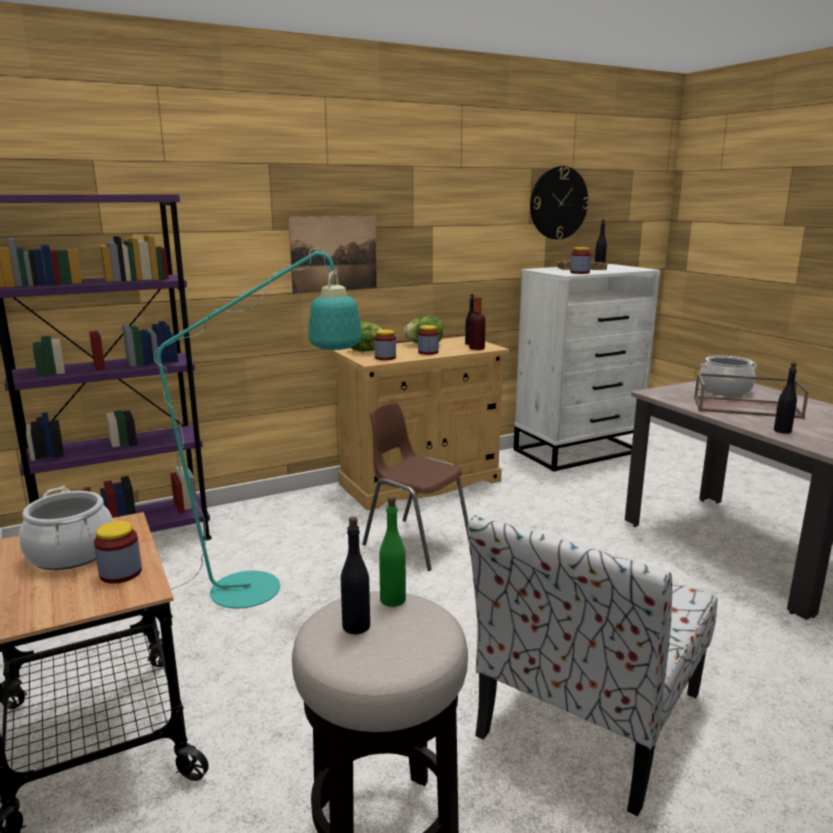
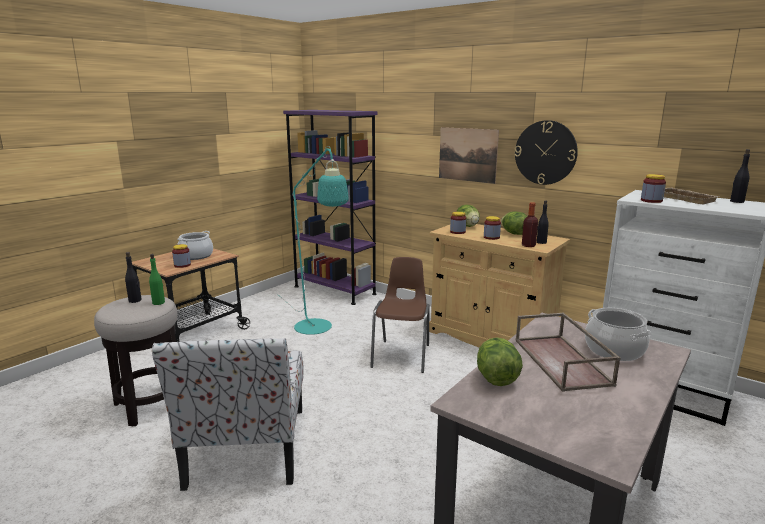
camera: 65 degrees right, 0 degrees up
(558, 203) = (698, 128): wall clock -> wall clock (545, 152)
(588, 717) = (247, 448): chair -> chair turned 105 degrees counterclockwise
(782, 431) = (496, 378): black bottle -> lettuce

